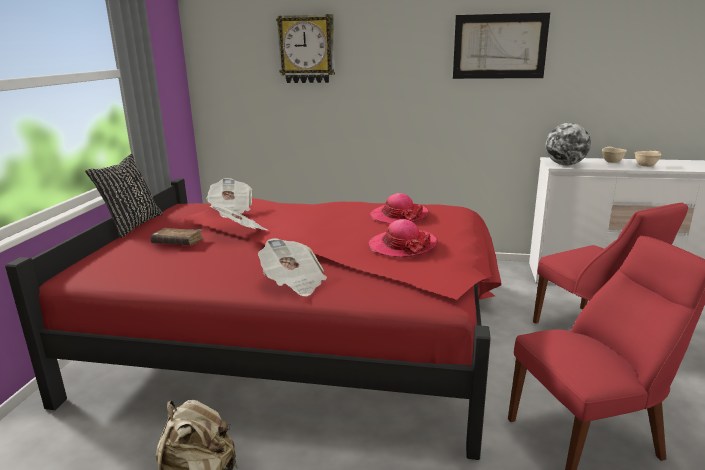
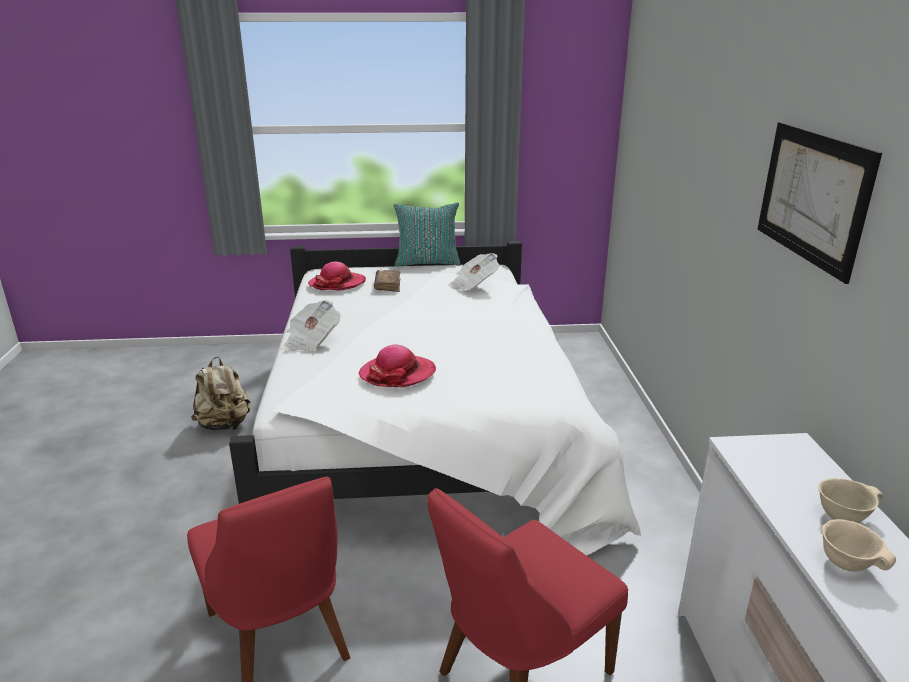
camera: 75 degrees right, 5 degrees up
(132, 225) = (427, 262): black pillow -> turquoise pillow
(241, 232) = (416, 300): newspaper -> none
(306, 336) = (427, 429): red bed -> white bed
(307, 49) = (673, 132): wall clock -> none
(399, 216) = (499, 364): hat -> hat (337, 283)
(565, 164) = (755, 455): globe -> none

